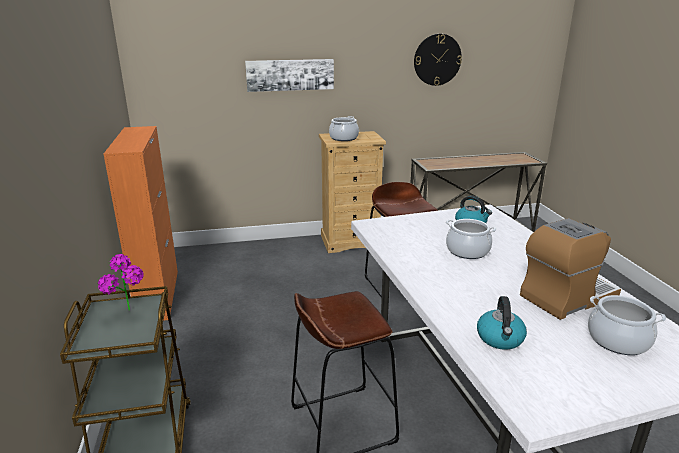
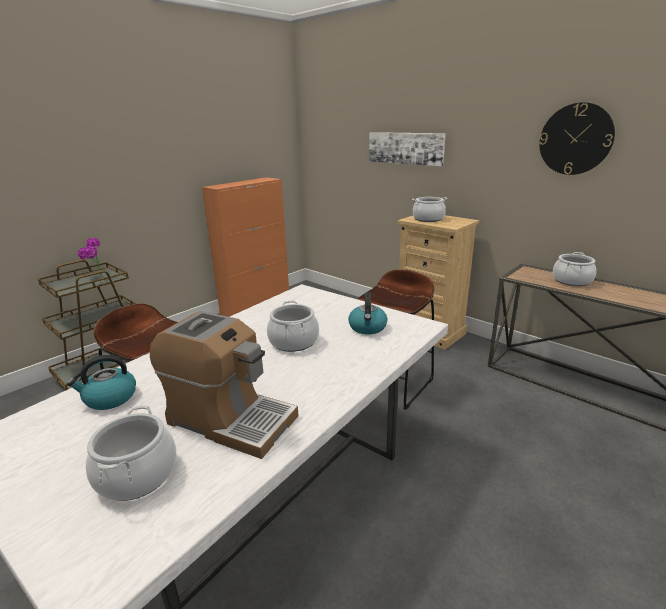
camera: 55 degrees right, 0 degrees up
(458, 160) = (571, 281): none -> cooking pot

